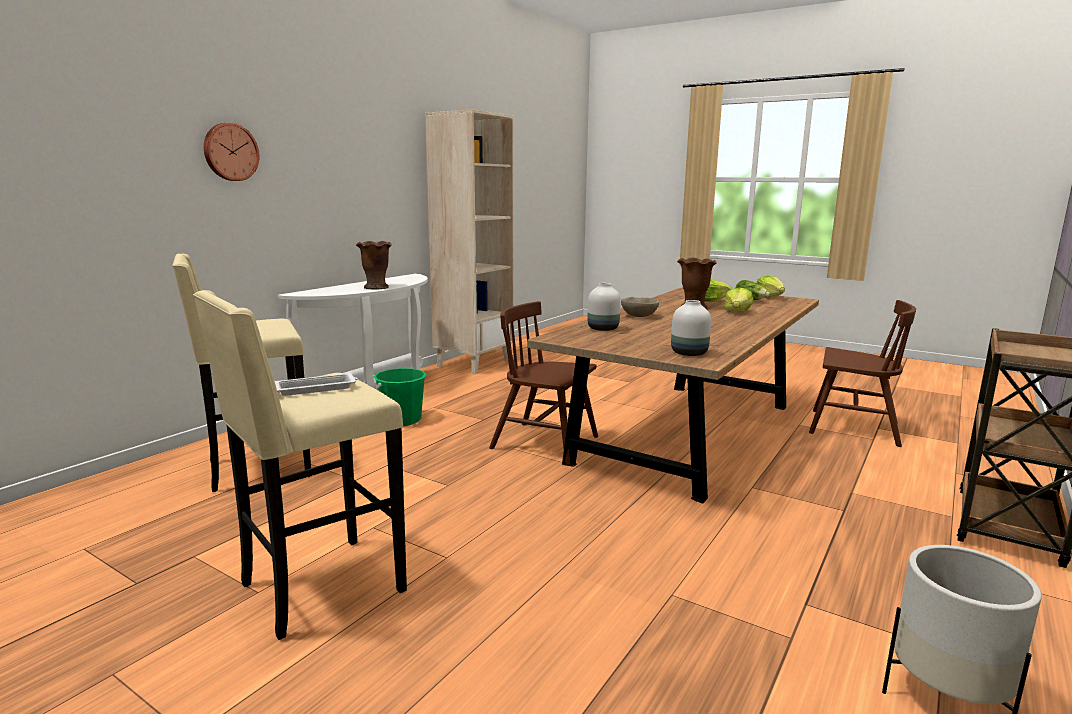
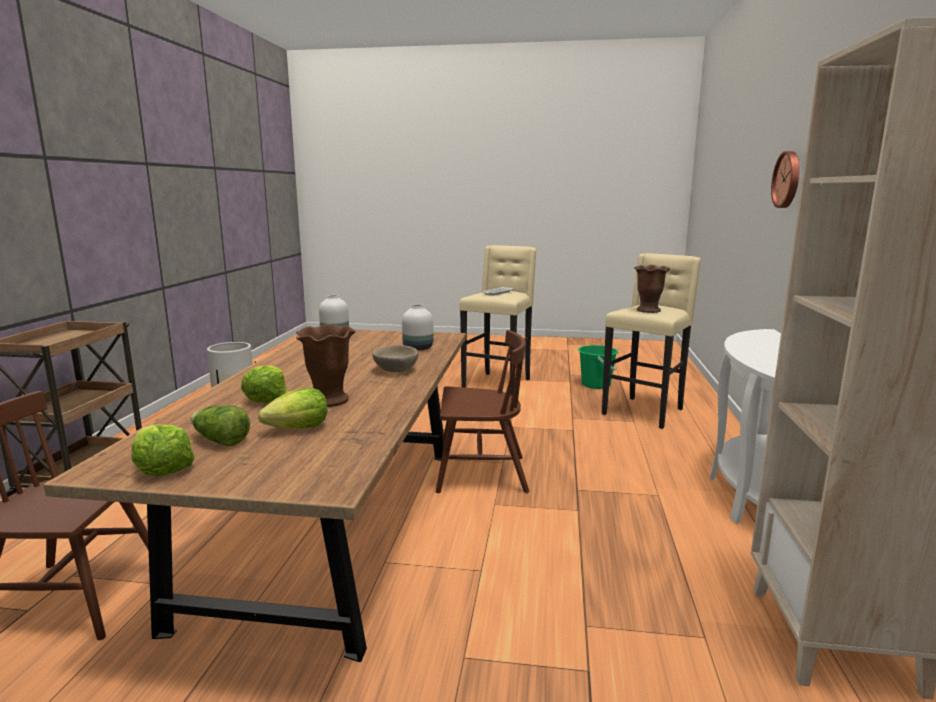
camera: 155 degrees right, 0 degrees up
(376, 287) = (749, 351): brown vase -> brown vase (648, 310)
(402, 420) = (648, 469): green bucket -> green bucket (596, 385)

